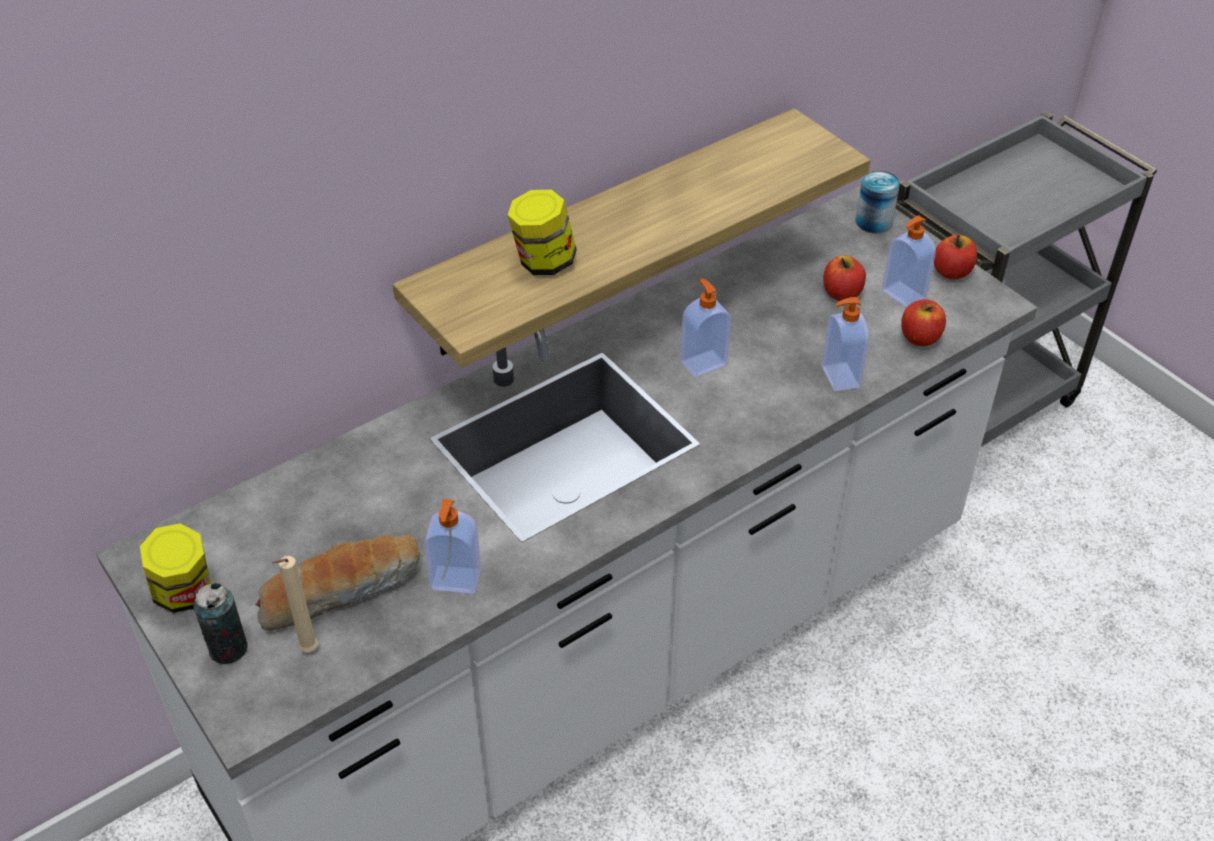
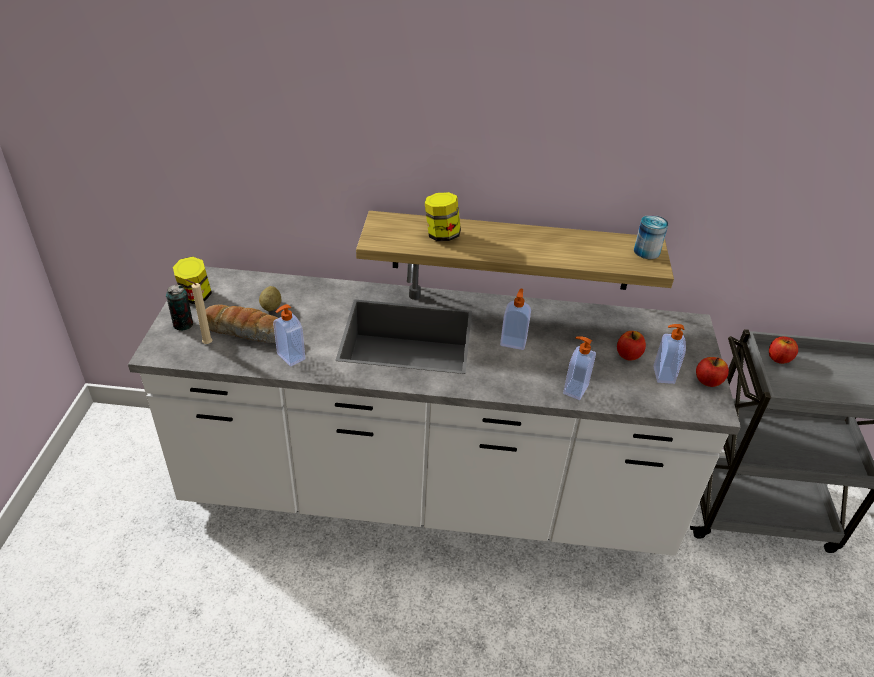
camera: 40 degrees right, 5 degrees down
(326, 529) = (271, 307): none -> potato
(873, 222) = (693, 334): can -> can (646, 251)
(920, 337) = (645, 399): apple -> apple (779, 358)

